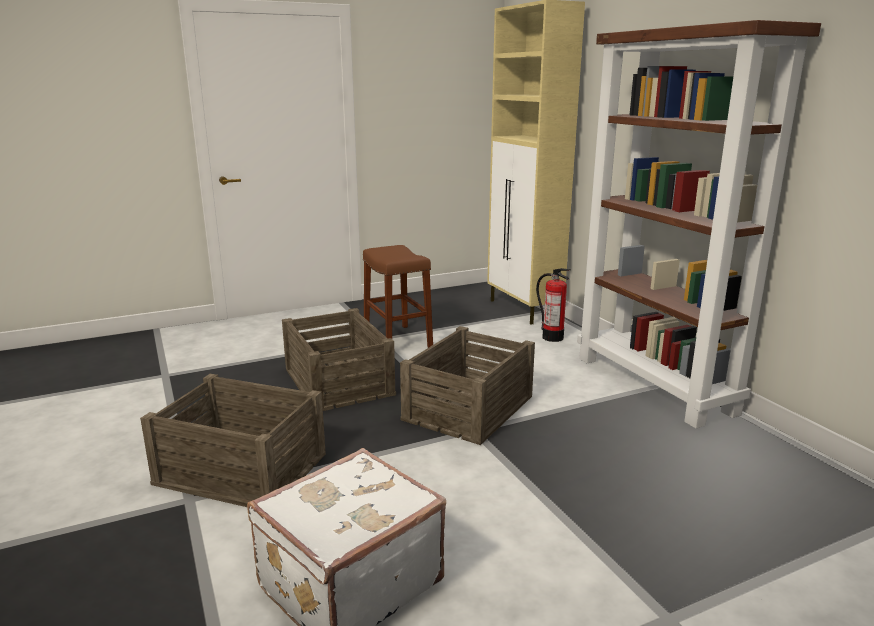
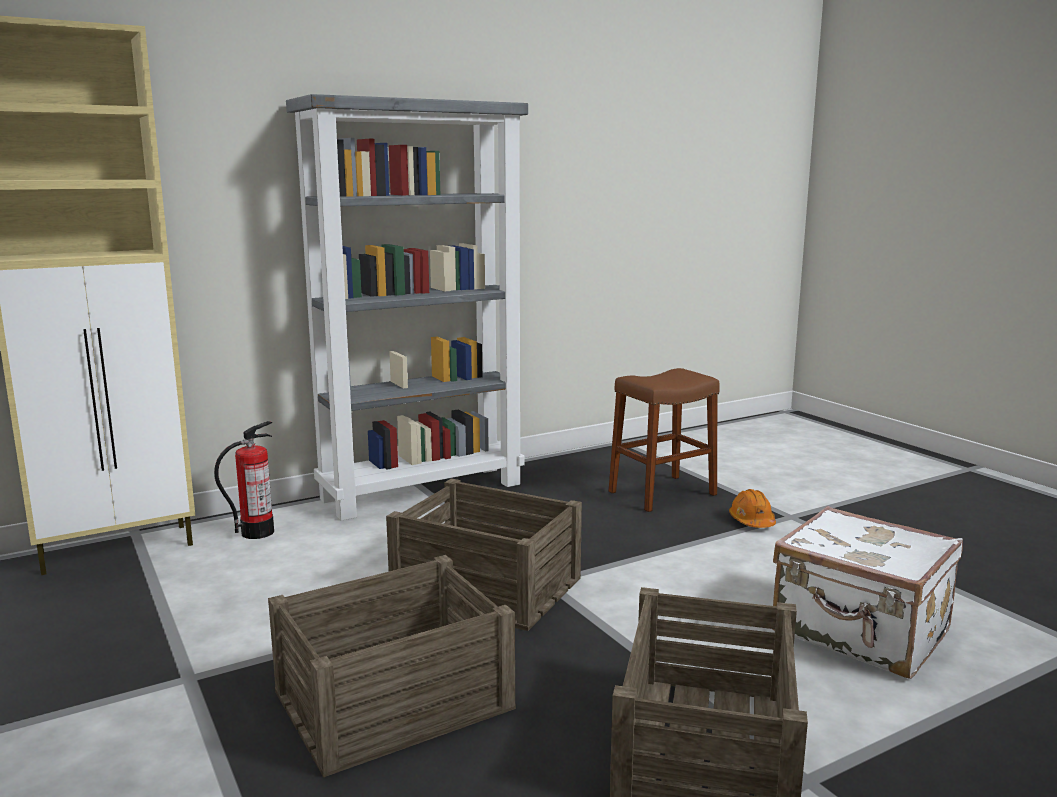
camera: 95 degrees left, 5 degrees down
(397, 340) = (207, 657): brown stool -> brown stool (662, 493)
(638, 575) = (752, 521): none -> orange hard hat
(655, 385) = (423, 490): brown bookcase -> grey bookcase

